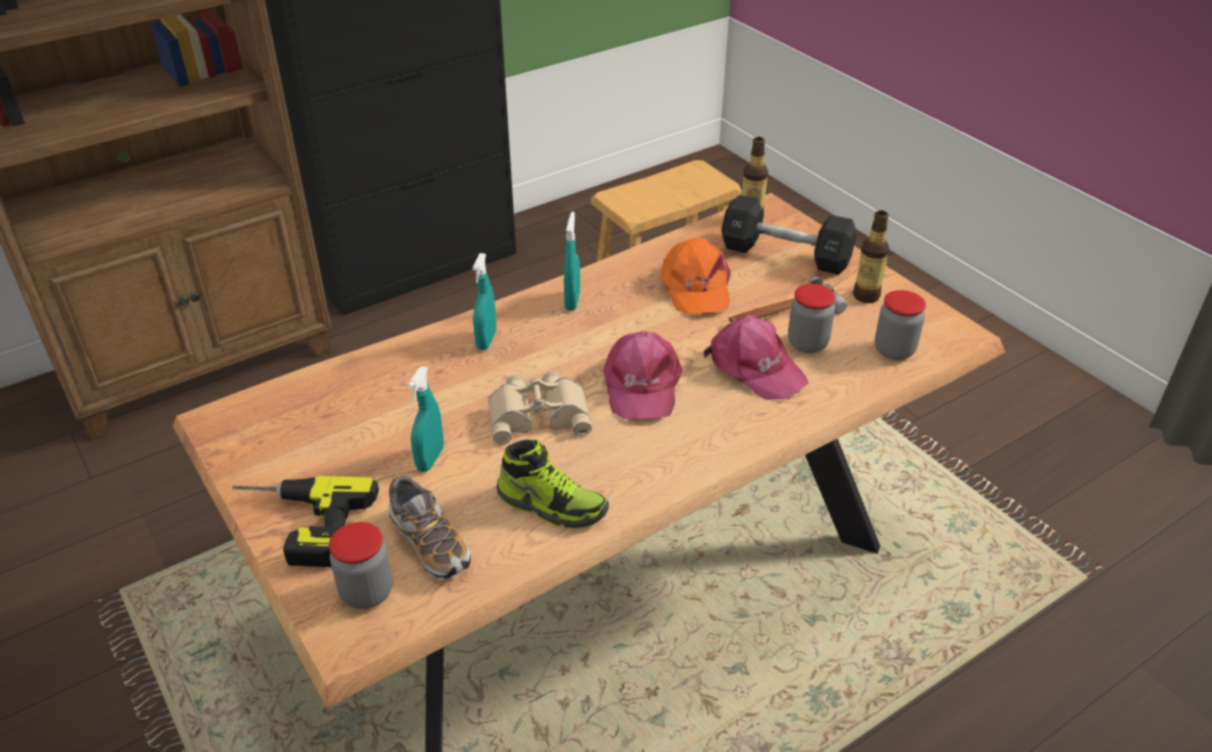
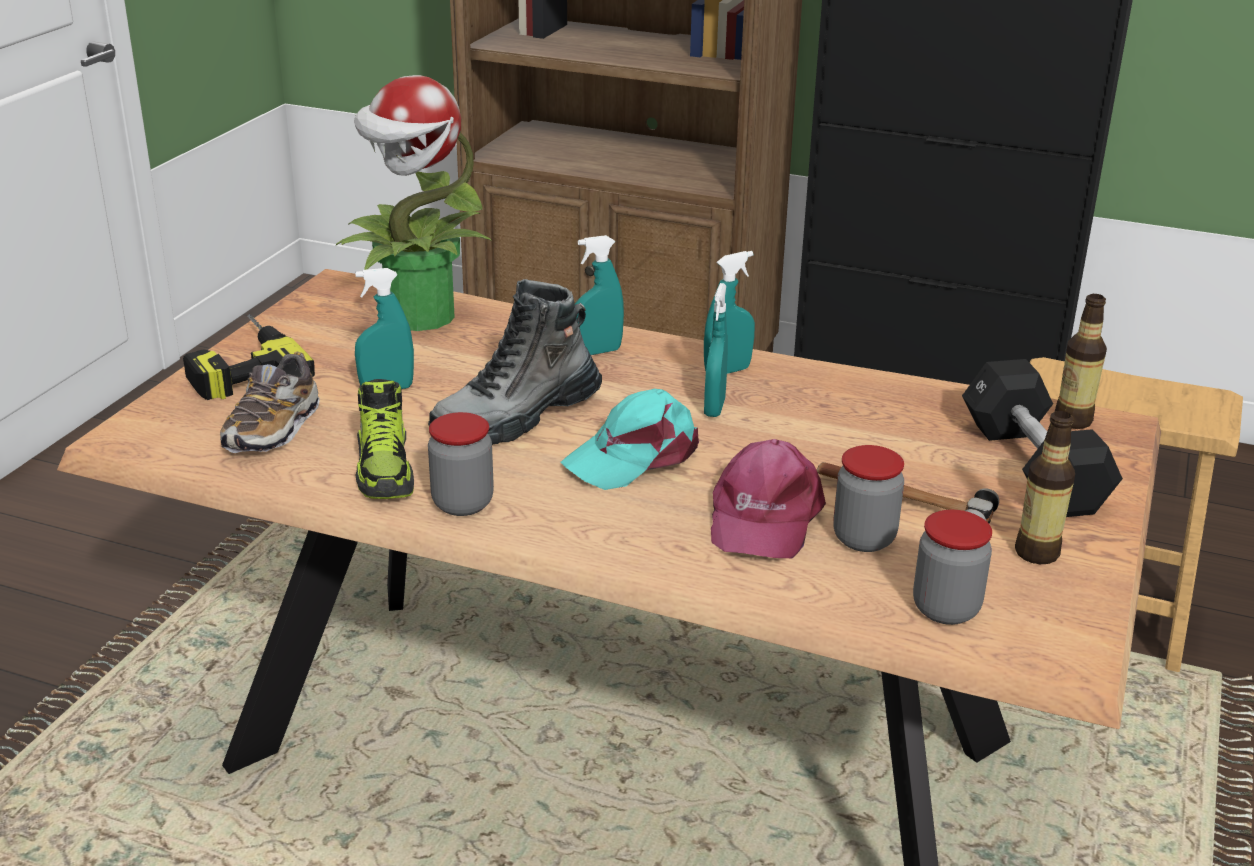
camera: 55 degrees right, 10 degrees down
(331, 399) = (418, 317): none -> potted plant
(367, 592) = (185, 424): jar -> jar (462, 503)
(539, 413) = (517, 417): beige binoculars -> boot
(613, 327) = (714, 408): none -> turquoise spray bottle
(641, 385) = (635, 456): pink cap -> turquoise cap
(695, 287) = (865, 430): orange cap -> none

